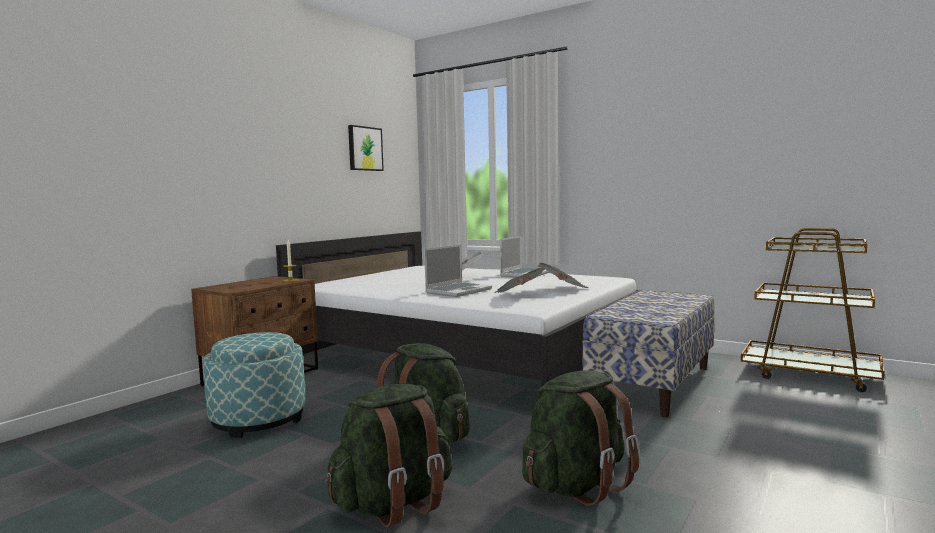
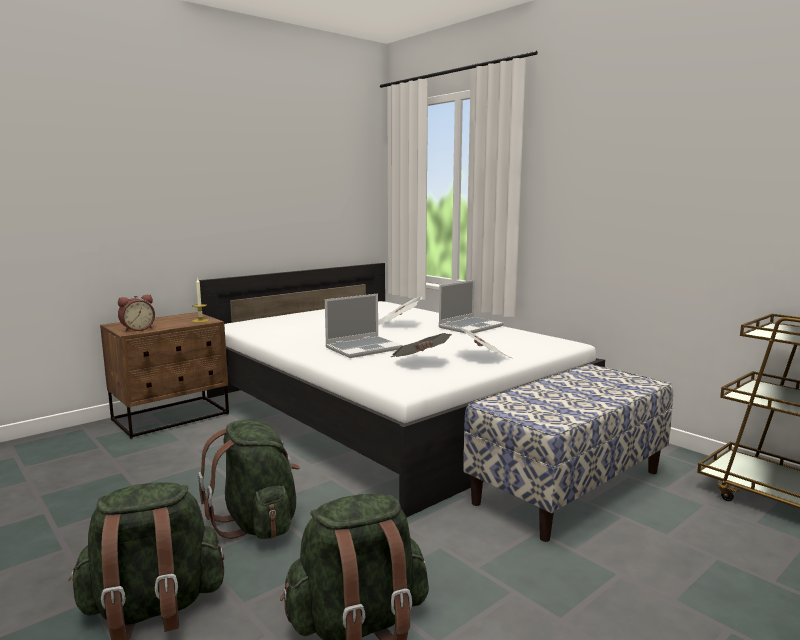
camera: 15 degrees right, 5 degrees up
(238, 288) = (137, 329): none -> alarm clock
(258, 419) = (124, 471): ottoman -> none
(364, 148) = (314, 172): picture -> none

